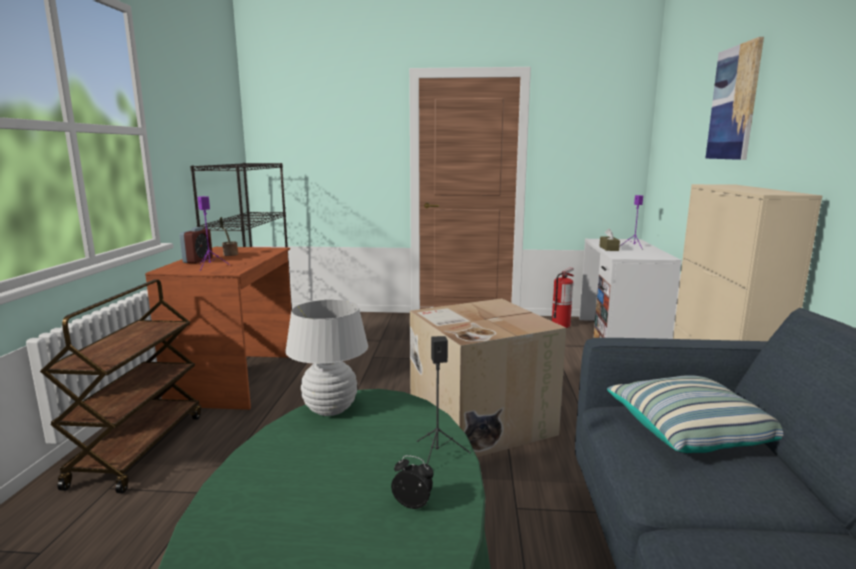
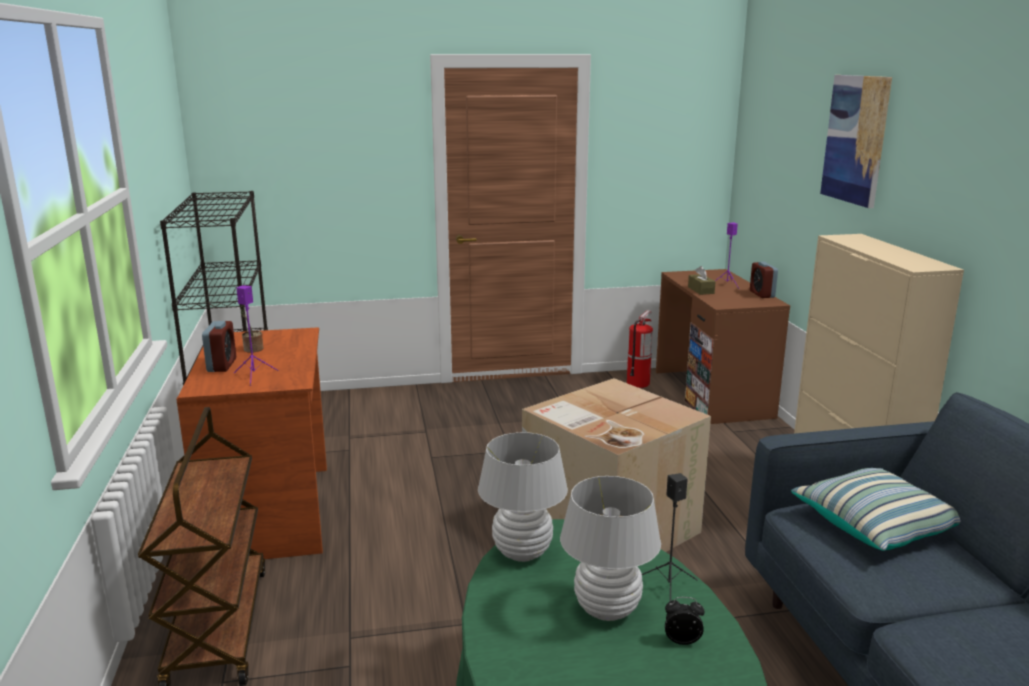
camera: 15 degrees left, 5 degrees up
(363, 465) = (607, 609): none -> white table lamp
(620, 337) = (712, 393): white desk -> brown desk
(660, 253) = (762, 294): none -> alarm clock

